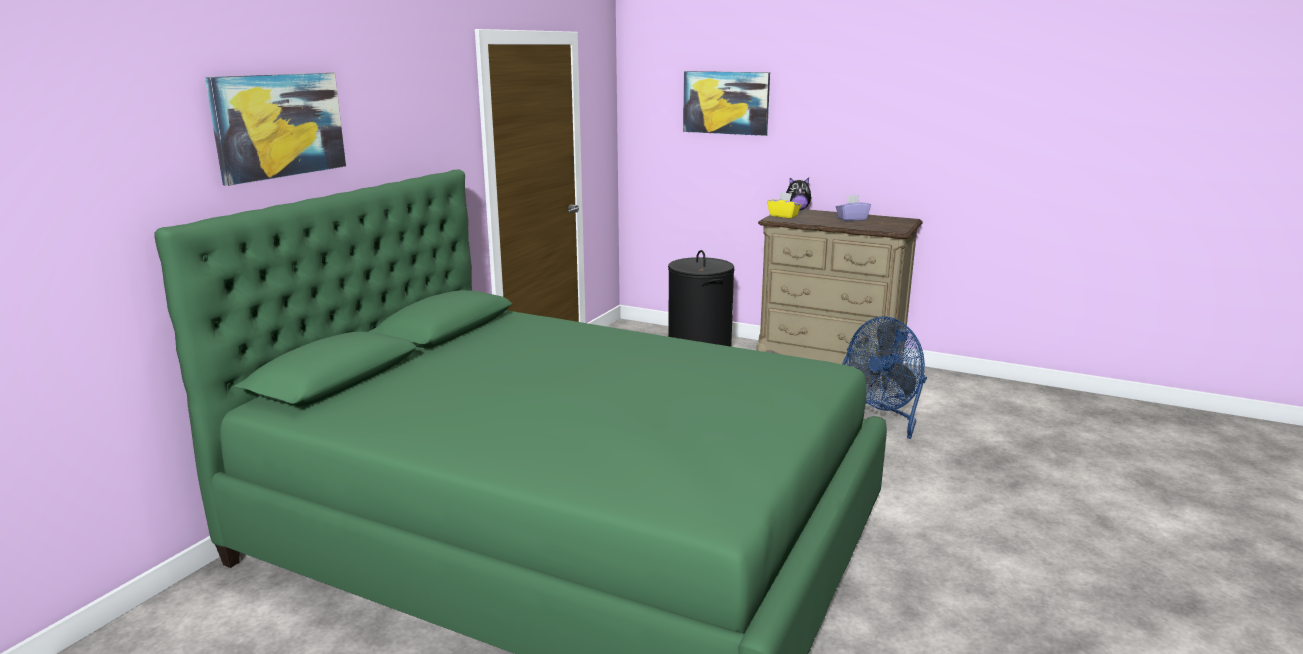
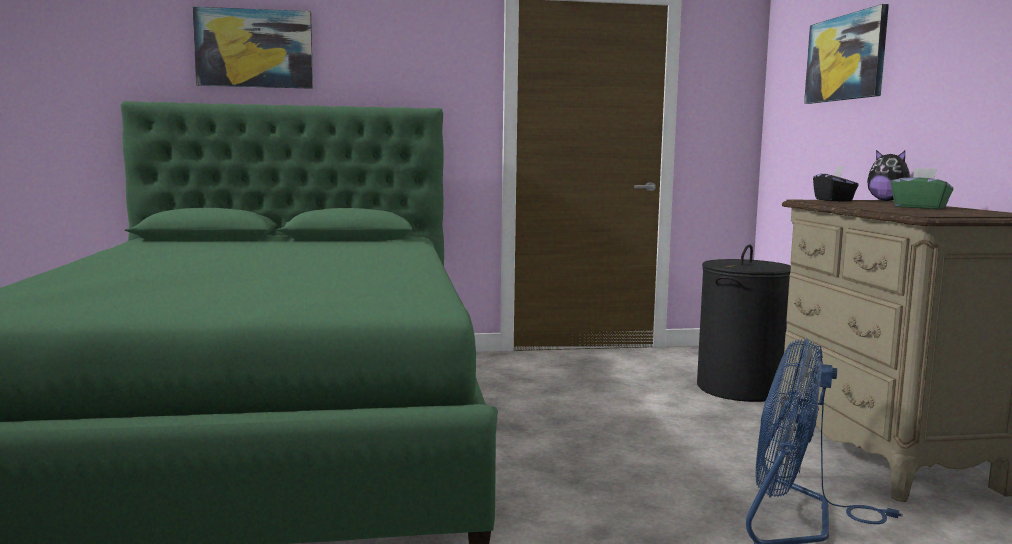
camera: 55 degrees right, 10 degrees down
(783, 216) = (834, 200): yellow tissue box -> black tissue box
(851, 219) = (920, 207): purple tissue box -> green tissue box

